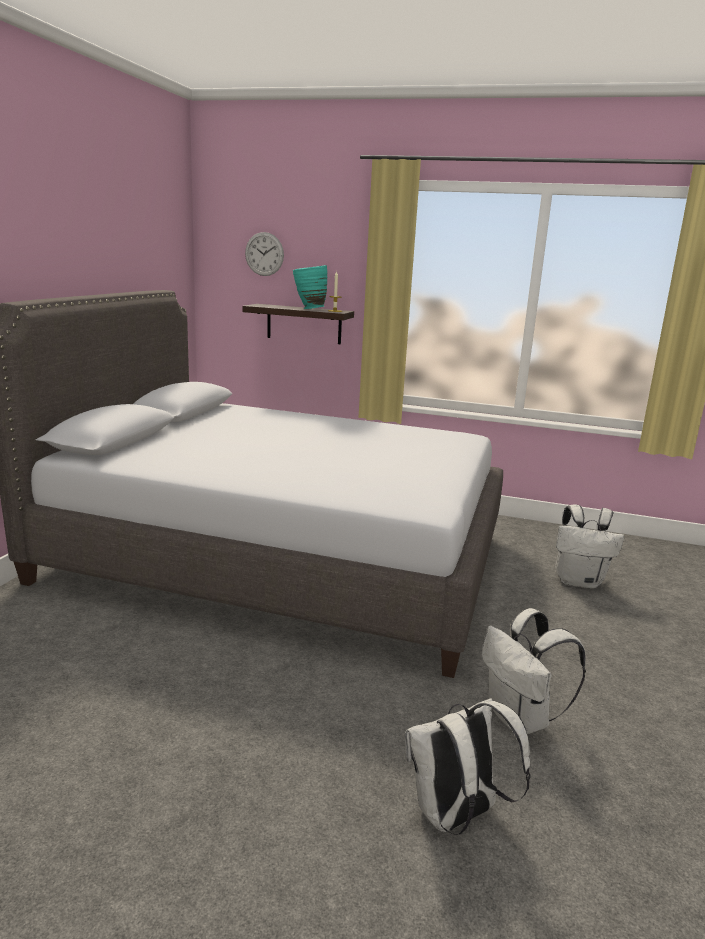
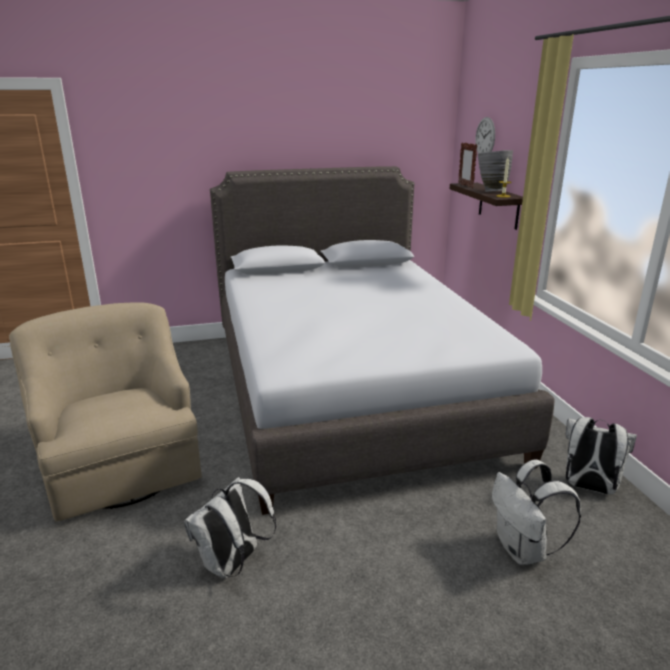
camera: 60 degrees right, 5 degrees up
(241, 759) = (120, 462): none -> beige armchair
(266, 306) = (465, 185): none -> picture frame
(308, 309) = (490, 191): turquoise vase -> grey vase
(455, 816) = (106, 558): white backpack -> white backpack (588, 487)

